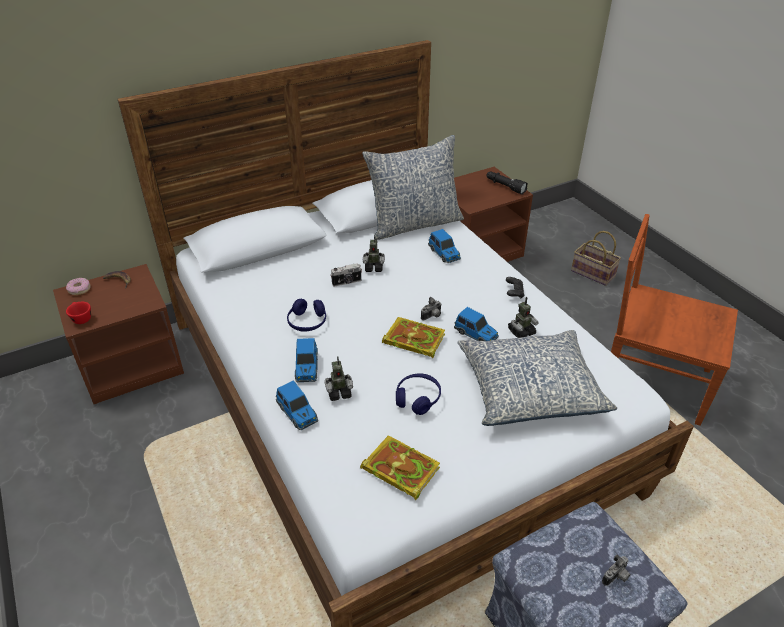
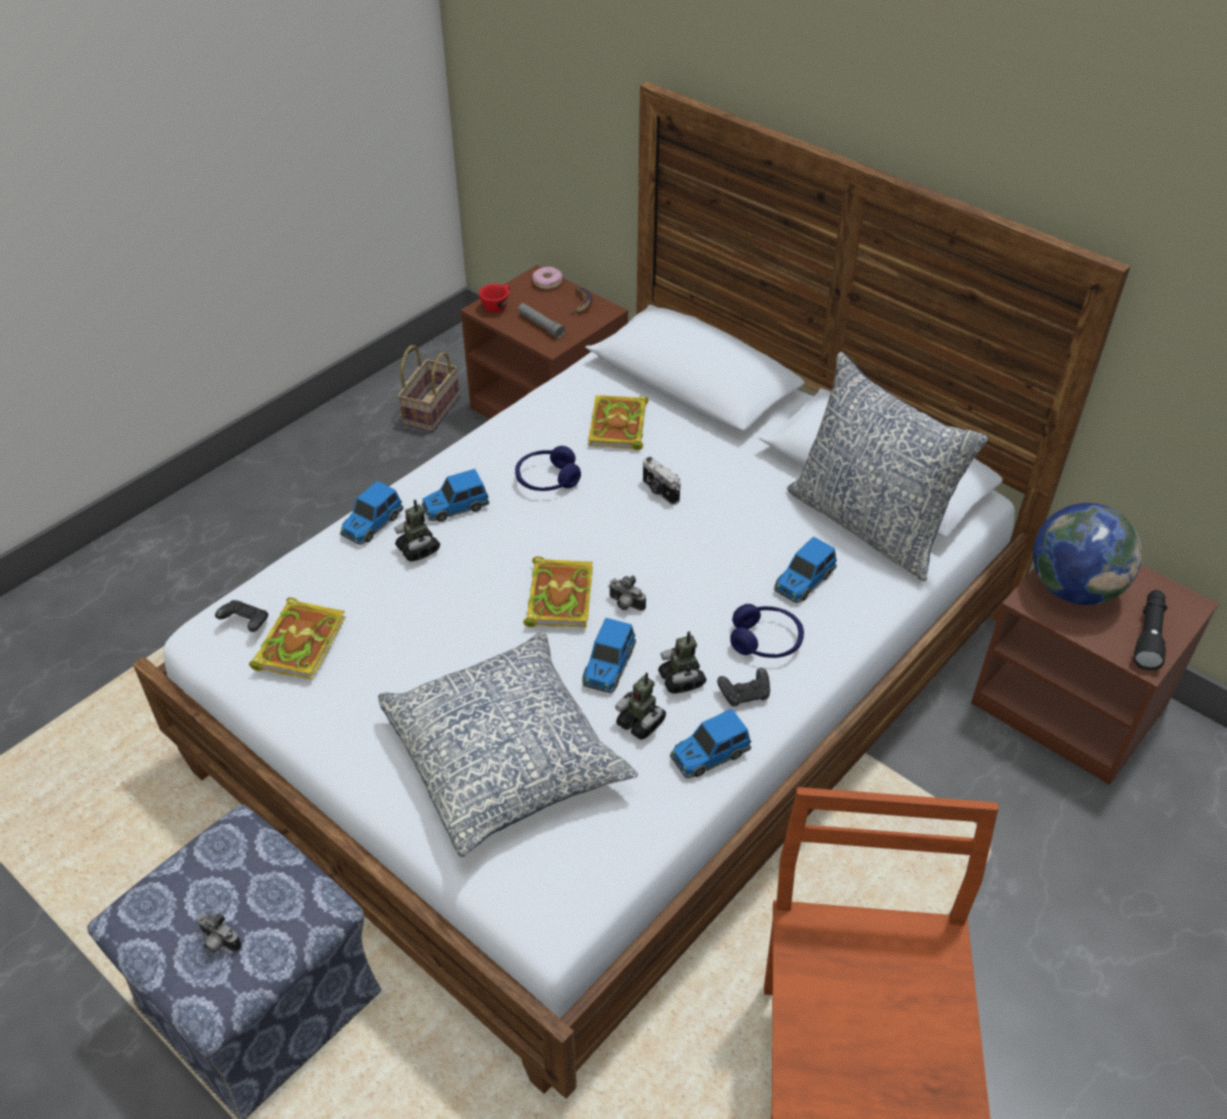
camera: 70 degrees right, 5 degrees up
(124, 303) = (540, 325): none -> grey flashlight
(279, 283) = (619, 427): none -> book
(364, 500) = (245, 623): none -> black game controller
(374, 267) = (713, 510): toy robot -> toy robot (681, 680)
(417, 398) = (433, 629): blue headphones -> blue headphones (766, 641)
(469, 194) = (1073, 589): none -> globe
(550, 314) = (709, 755): none -> toy car
(591, 273) = (1143, 922): basket -> basket (431, 409)

